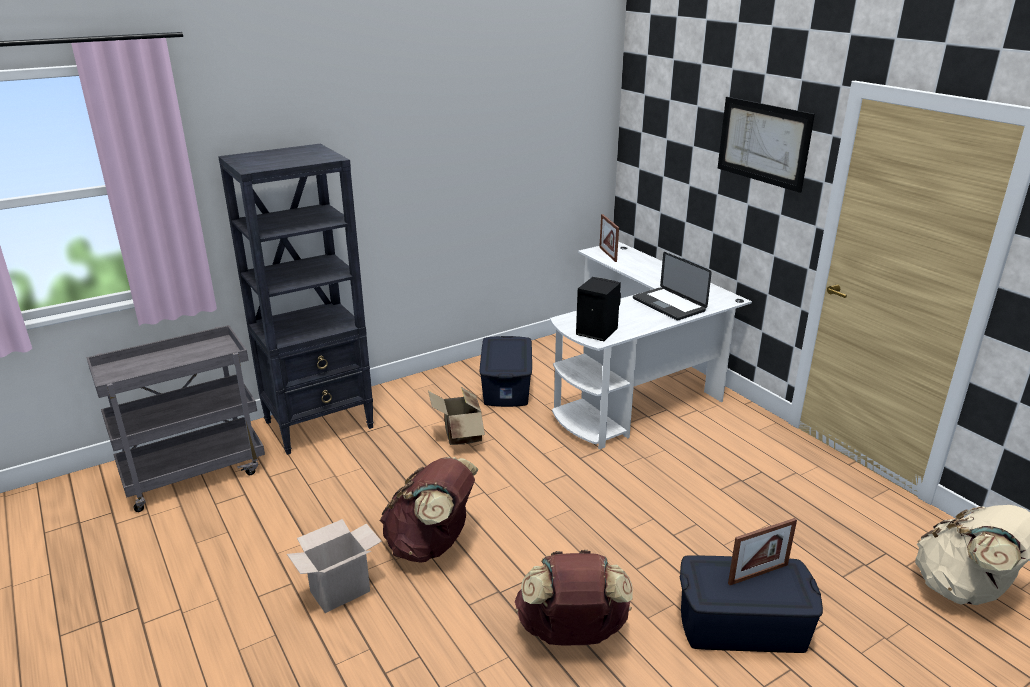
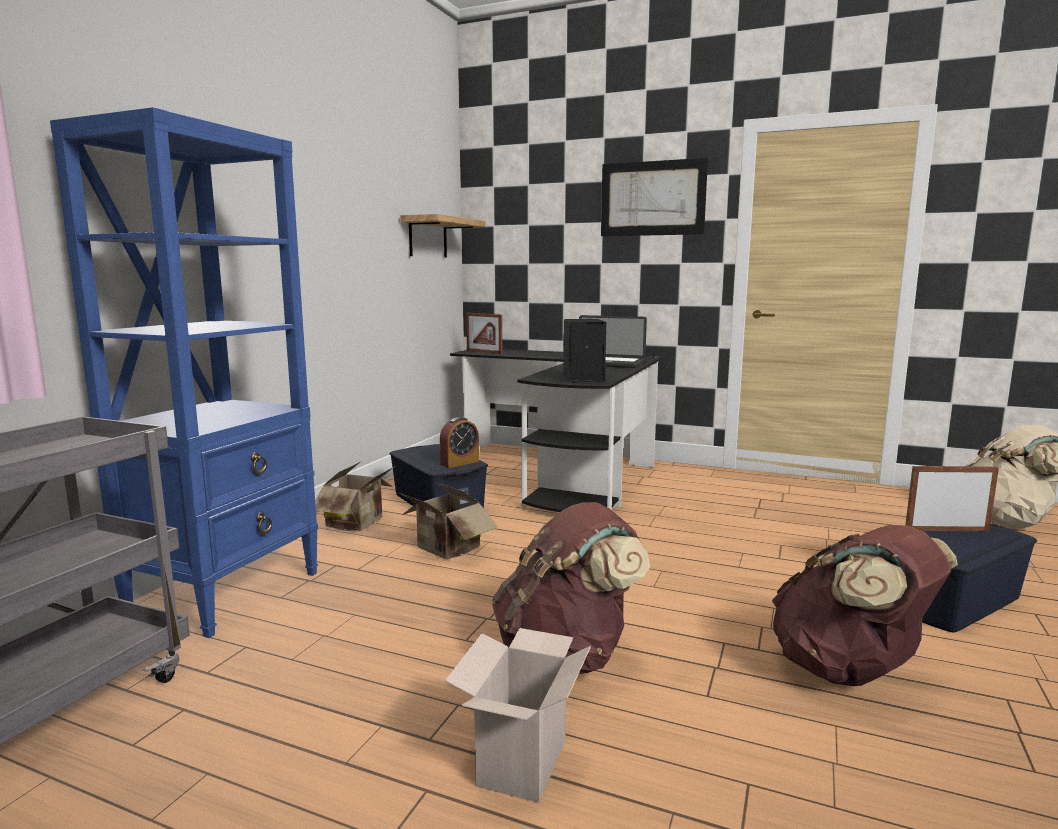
camera: 35 degrees left, 15 degrees down
(320, 424) = (227, 592): black bookcase -> blue bookcase
(436, 391) = (359, 523): none -> cardboard box
(513, 366) = (459, 463): none -> alarm clock
(566, 148) = (428, 237): none -> shelf
(637, 385) = (567, 473): white desk -> black desk
(758, 574) = (946, 530): picture frame -> picture frame turned 120 degrees counterclockwise

